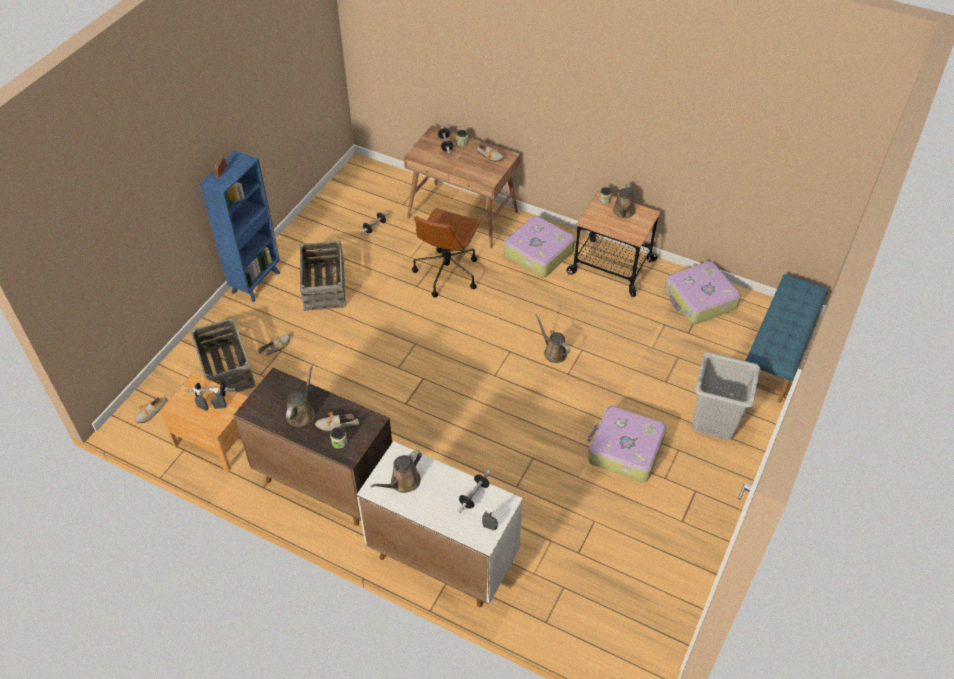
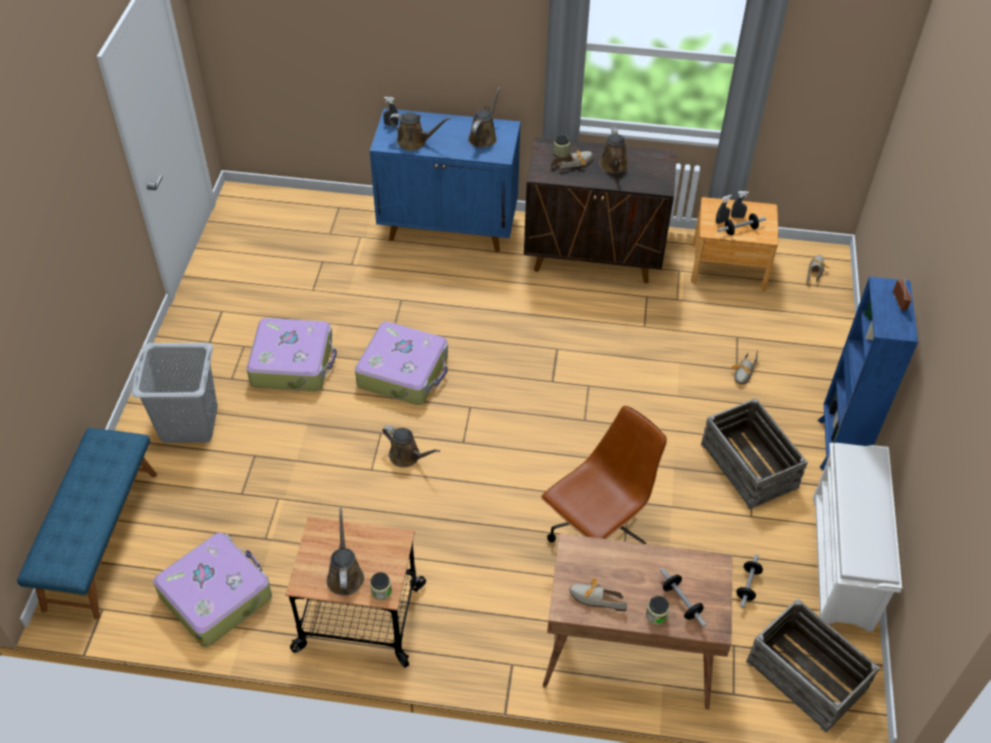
camera: 160 degrees right, 0 degrees up
(226, 368) = (779, 333): crate -> crate (805, 676)
(311, 224) = (843, 562): none -> white shoe rack
(441, 558) = (449, 227): white cabinet -> blue cabinet
(447, 272) = (598, 536): brown office chair -> brown office chair turned 45 degrees clockwise
(474, 496) = (414, 142): dumbbell -> brown watering can
(537, 253) = (481, 610): suitcase -> suitcase (404, 371)

